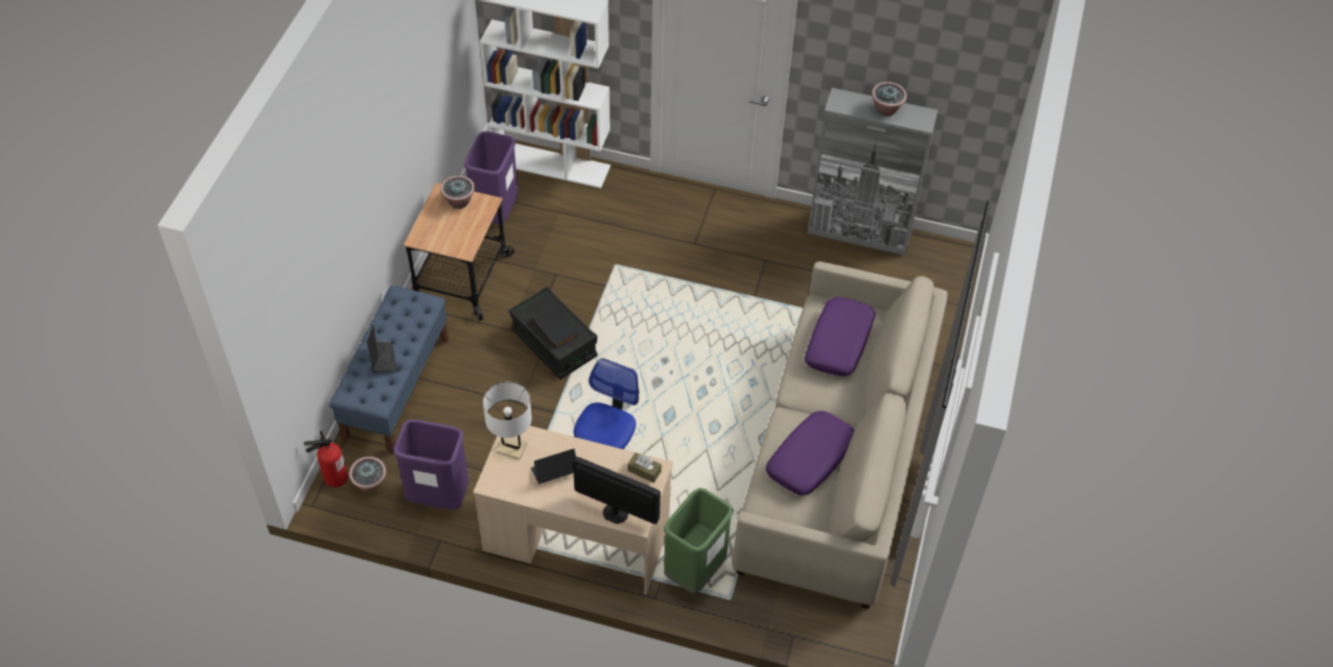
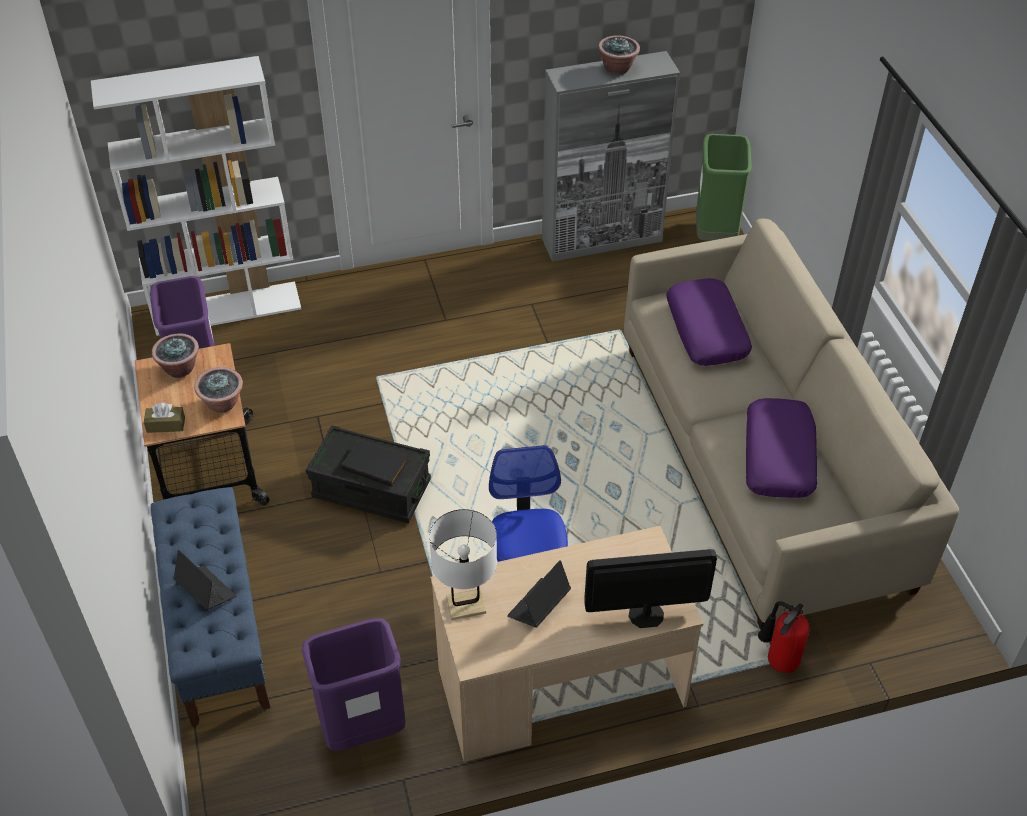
camera: 30 degrees left, 5 degrees down
(334, 477) = (211, 775): fire extinguisher -> fire extinguisher (777, 661)
(370, 484) = (266, 758): potted plant -> potted plant (223, 404)
(644, 471) = (638, 551): brown tissue box -> brown tissue box (166, 425)
(695, 572) = (716, 652): green trash can -> green trash can (715, 235)

